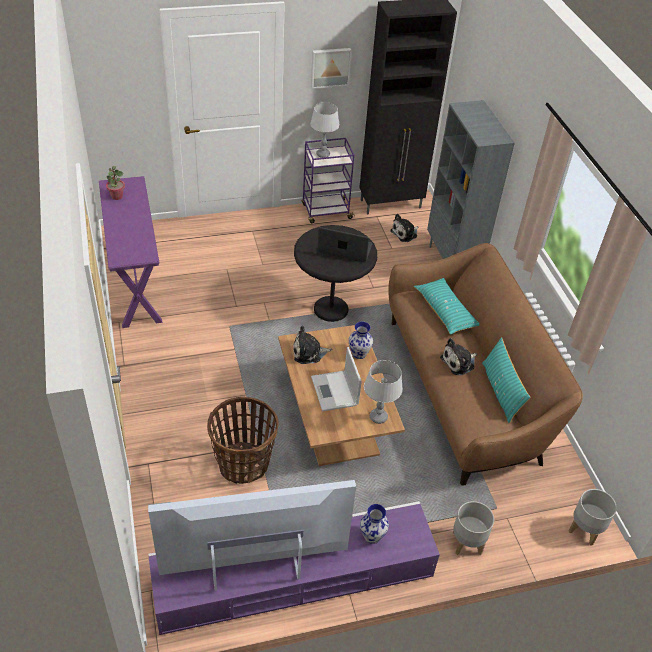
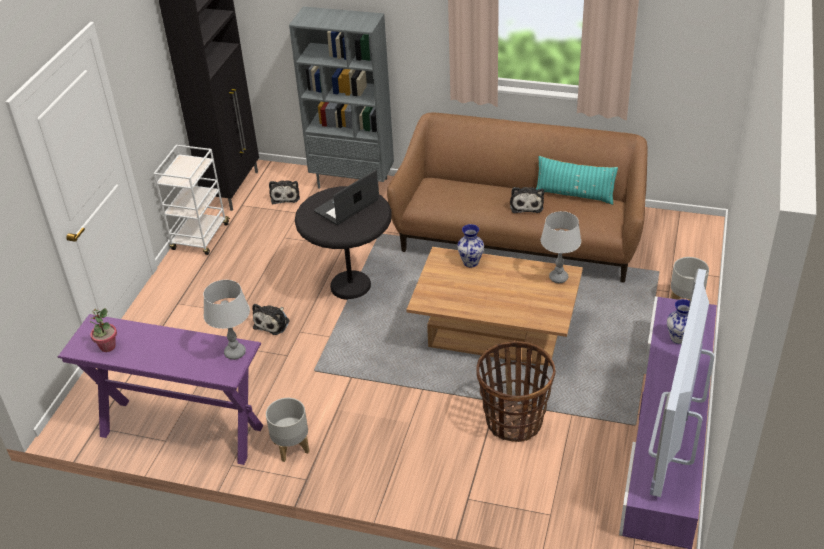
camera: 55 degrees left, 5 degrees down
(309, 352) = (445, 295): plush toy -> plush toy (273, 323)
(323, 154) = (178, 173): grey table lamp -> grey table lamp (235, 353)
(326, 212) = (200, 238): purple cart -> white cart
(330, 67) = (142, 73): picture -> none
(335, 392) = (509, 295): laptop -> none
(445, 311) = (457, 189): turquoise pillow -> none
(585, 530) = (705, 232): grey planter -> grey planter (292, 447)

